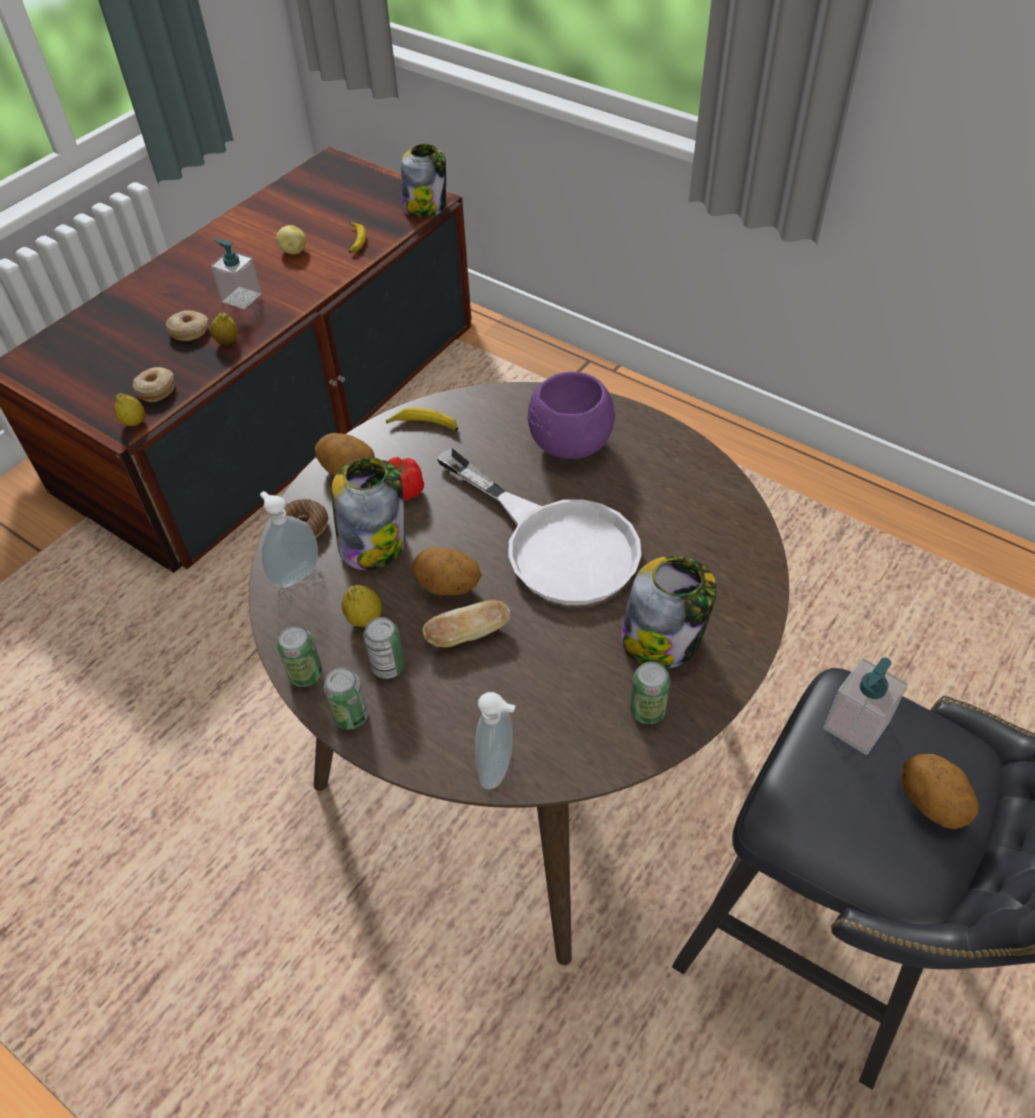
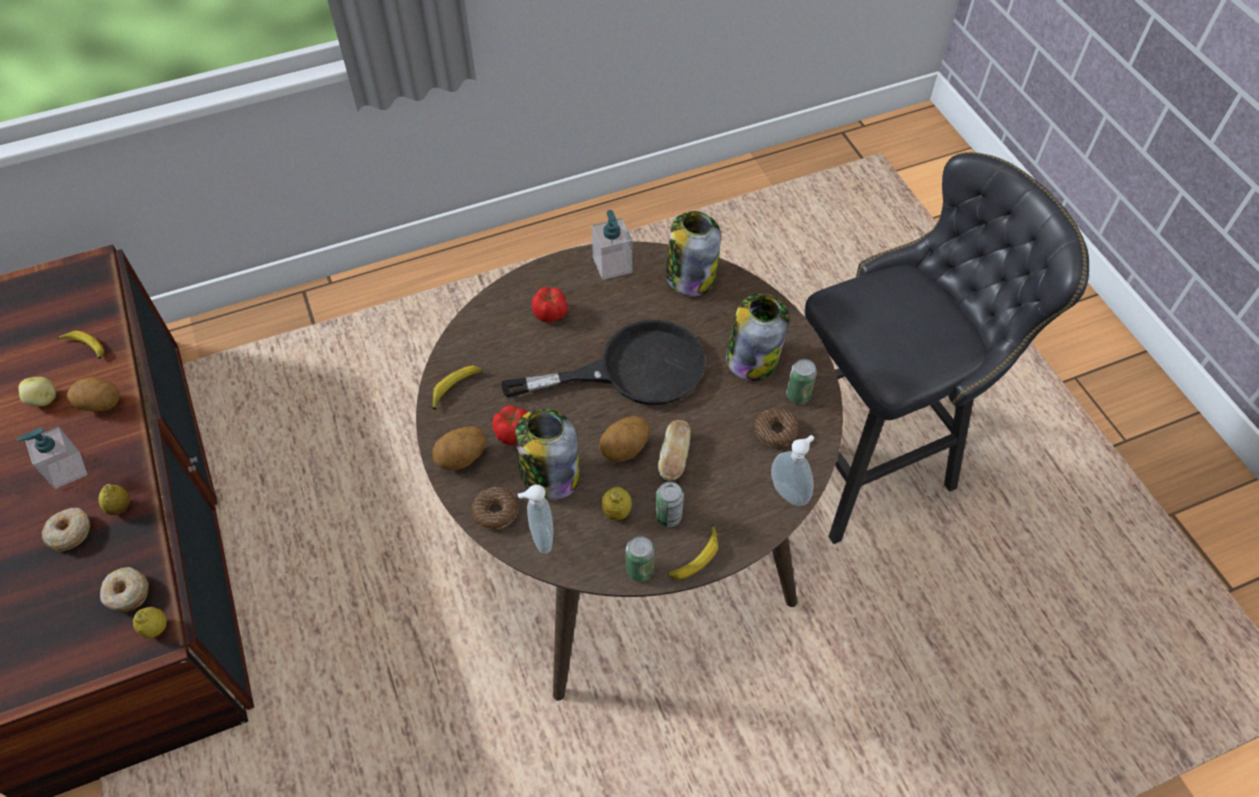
camera: 60 degrees left, 5 degrees up
(351, 716) = (694, 557): can -> banana
(425, 207) = (96, 275): jar -> jar (690, 276)
(555, 542) = (632, 370): white frying pan -> black frying pan
(571, 444) = (551, 314): purple bowl -> tomato
(575, 712) = (775, 431): none -> donut
(855, 725) = (859, 310): soap dispenser -> soap dispenser (612, 265)
(932, 803) = (925, 310): potato -> potato (101, 404)

